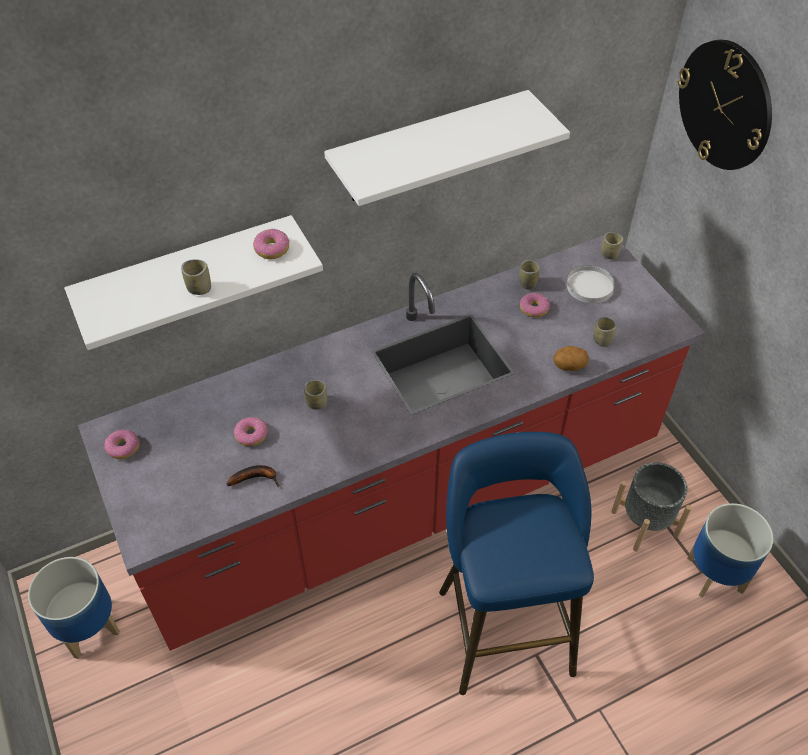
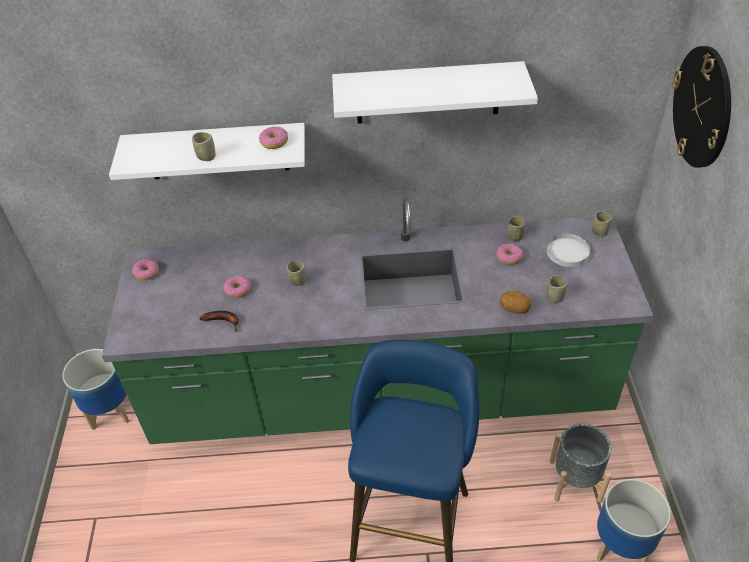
camera: 25 degrees right, 5 degrees down
(404, 497) = (380, 393): red counter -> green counter

